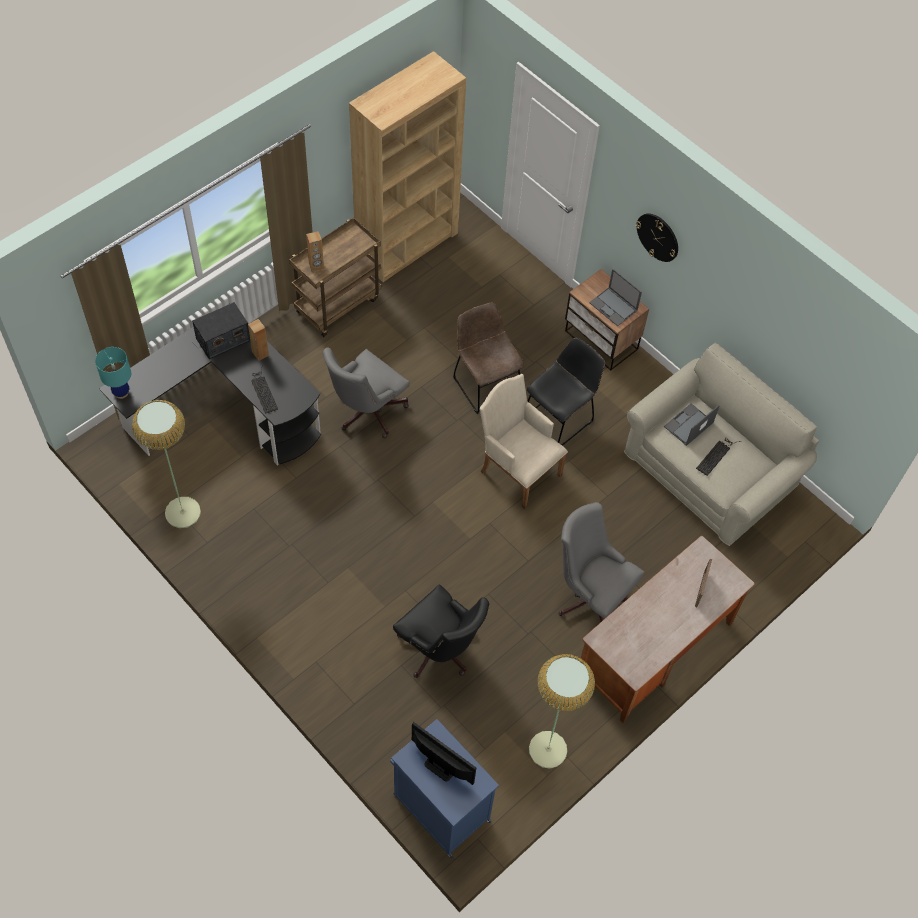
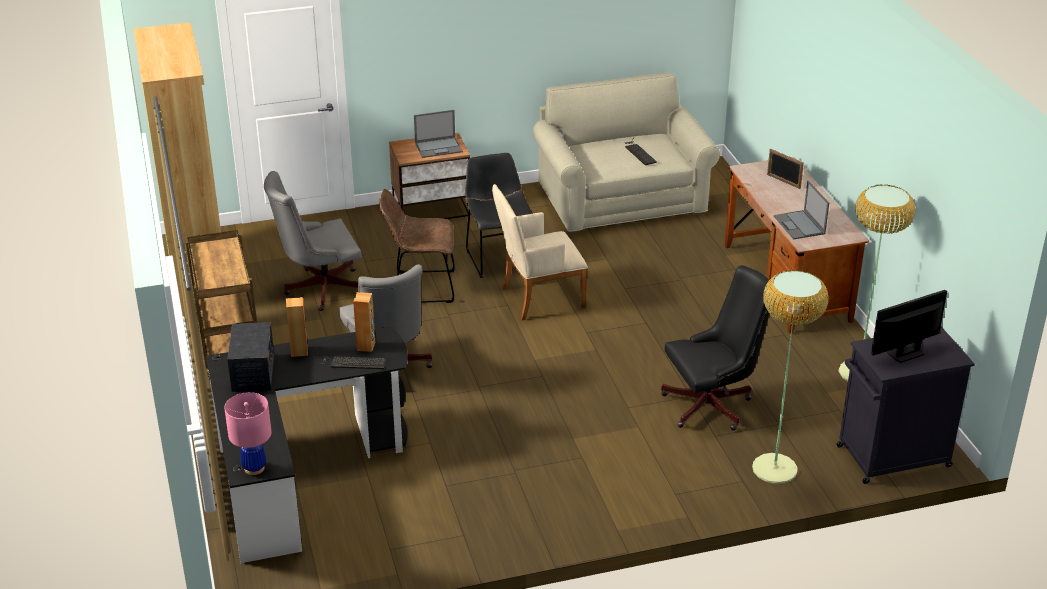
camera: 60 degrees left, 25 degrees down
(121, 392) = (254, 468): turquoise table lamp -> pink table lamp
(182, 512) = (406, 544): floor lamp -> floor lamp (774, 469)
(316, 266) = (222, 281): brown speaker -> brown speaker (366, 346)
(440, 806) = (891, 457): blue cabinet -> black cabinet
(590, 595) = (708, 299): grey office chair -> grey office chair (319, 288)
(658, 237) = (442, 39): wall clock -> none
(688, 425) = (596, 155): laptop -> laptop (799, 225)

